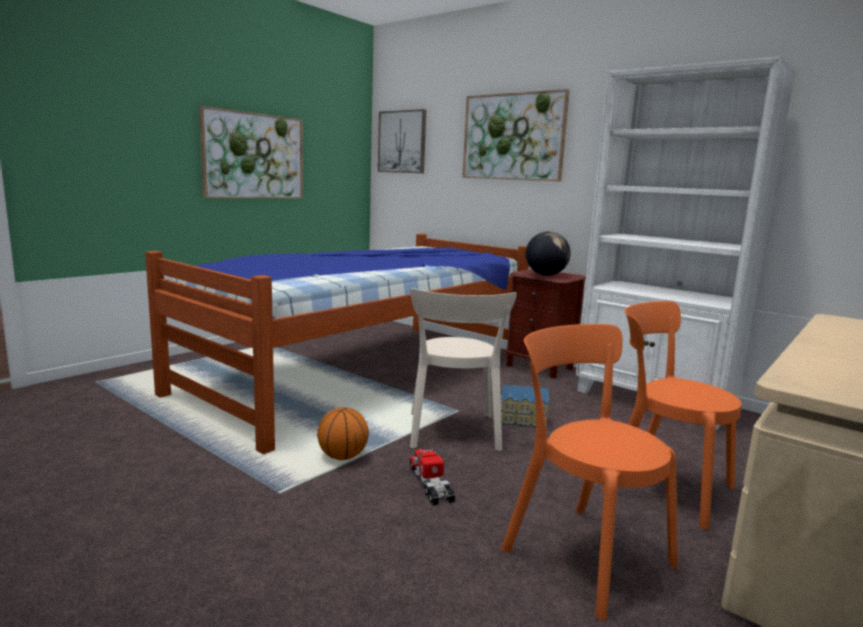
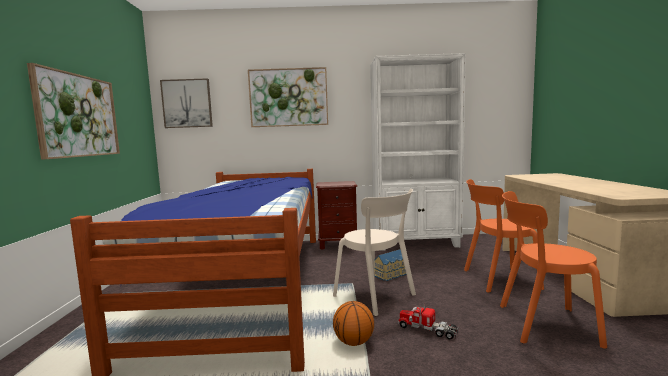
camera: 40 degrees left, 5 degrees down
(545, 275) = (338, 184): globe -> none

